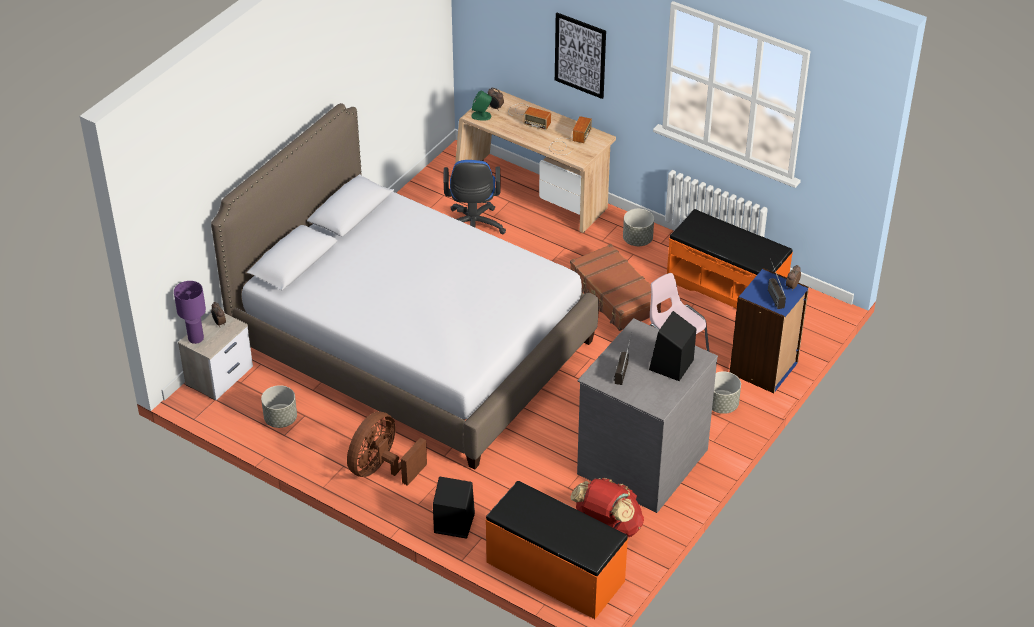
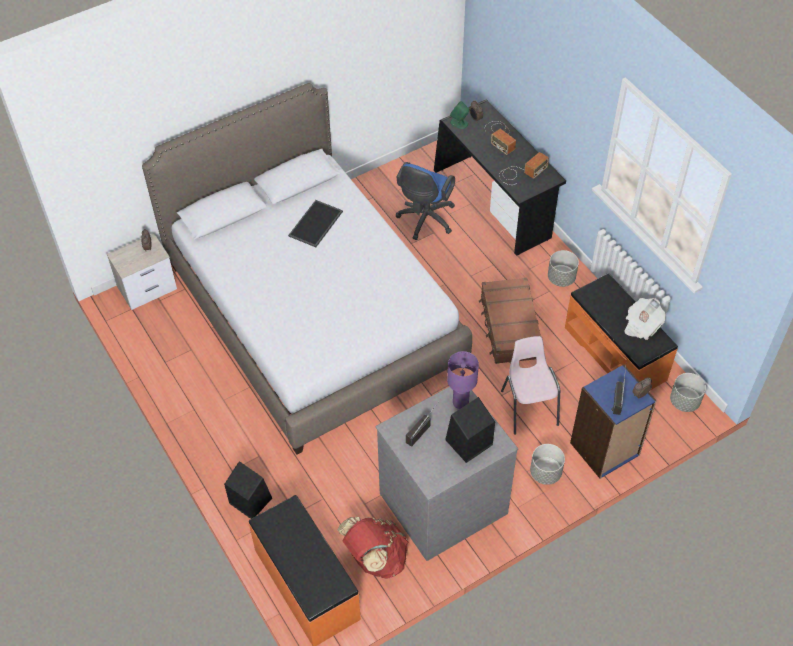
camera: 25 degrees right, 10 degrees up
(195, 338) = (121, 255): purple table lamp -> purple table lamp (460, 402)
(280, 419) = (170, 346): grey planter -> grey planter (684, 401)
(382, 469) = (222, 424): brown fan -> none
(395, 243) = (316, 224): none -> tray
(532, 195) = (494, 204): beige desk -> black desk
(580, 55) = (549, 97): picture -> none
(750, 242) = (641, 325): none -> newspaper

